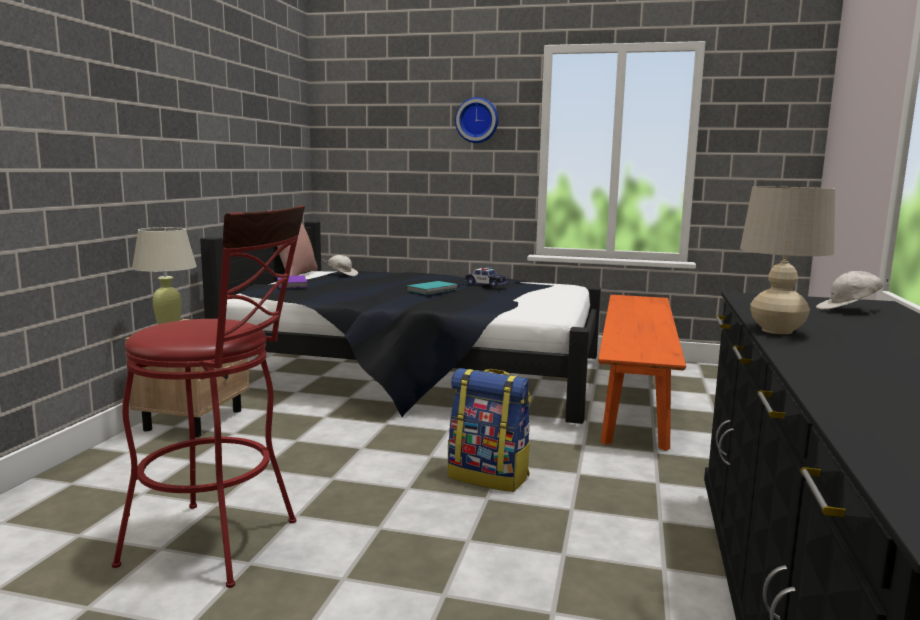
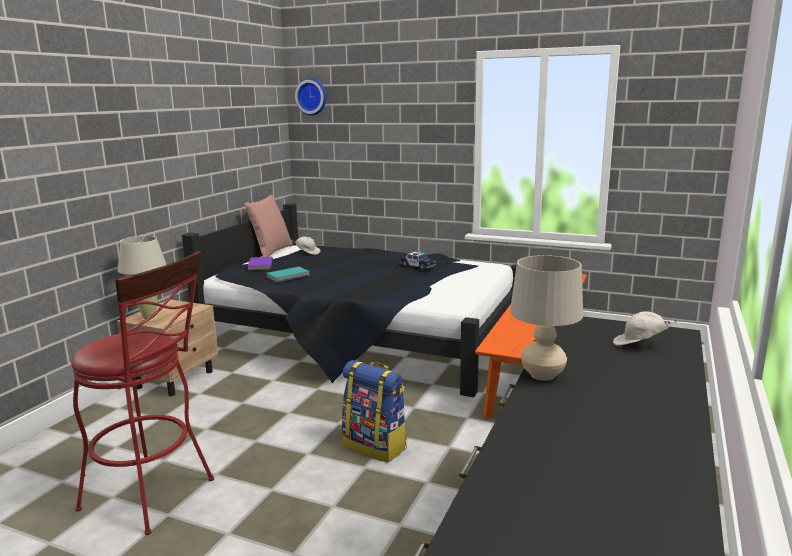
camera: 10 degrees right, 5 degrees up
(433, 290) = (367, 274): turquoise book -> turquoise book (289, 276)
(477, 120) = (421, 118): wall clock -> wall clock (312, 96)

